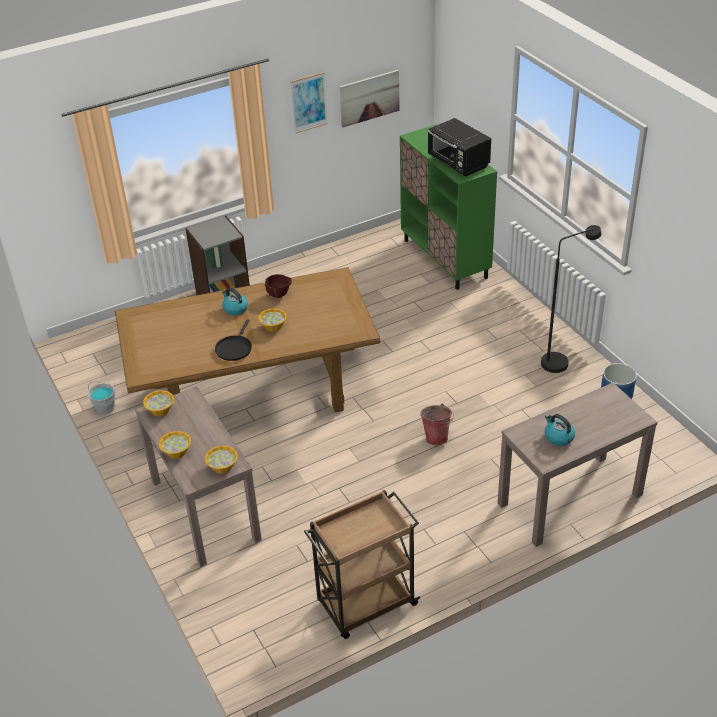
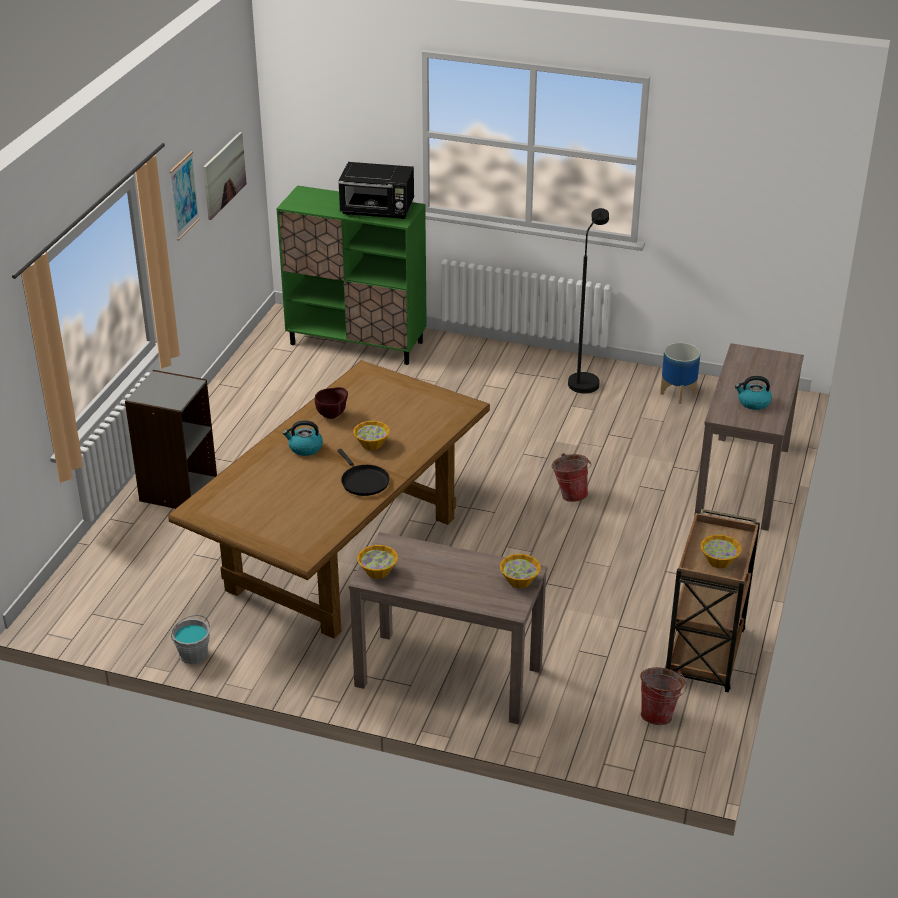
camera: 45 degrees left, 5 degrees down
(177, 452) = (455, 594): bowl -> bowl (719, 561)
(285, 620) = (659, 713): none -> bucket

